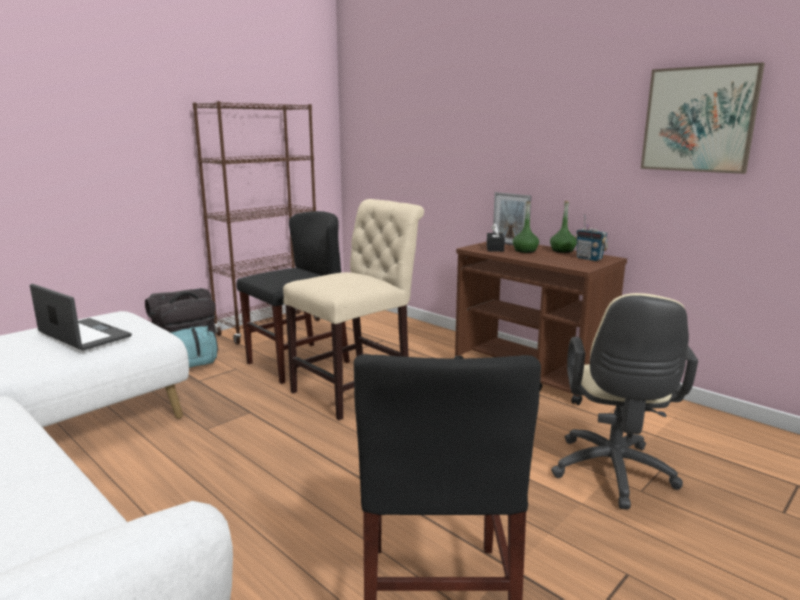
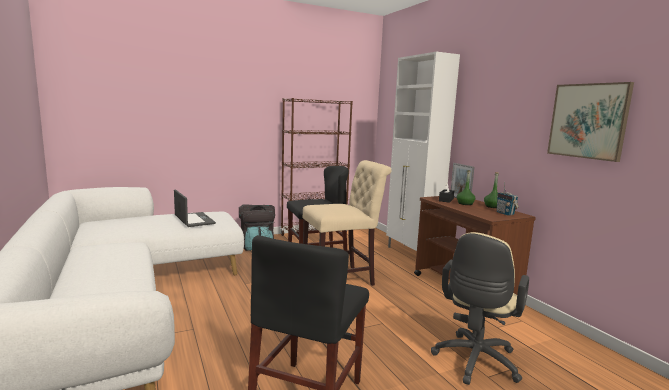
camera: 20 degrees right, 5 degrees down
(430, 333) = (411, 254): none -> white cabinet

